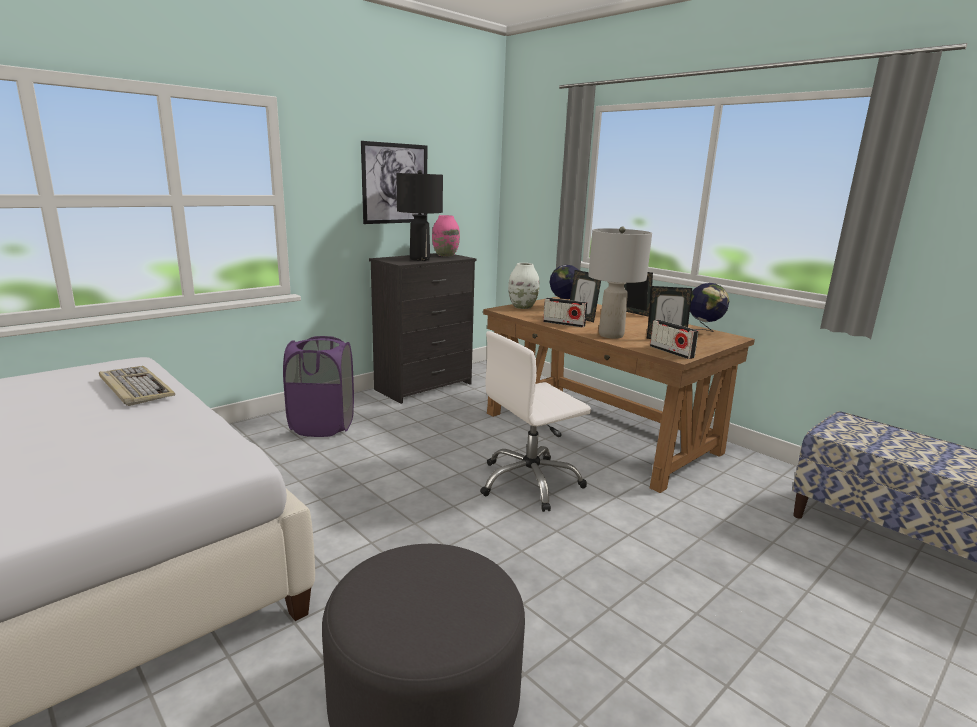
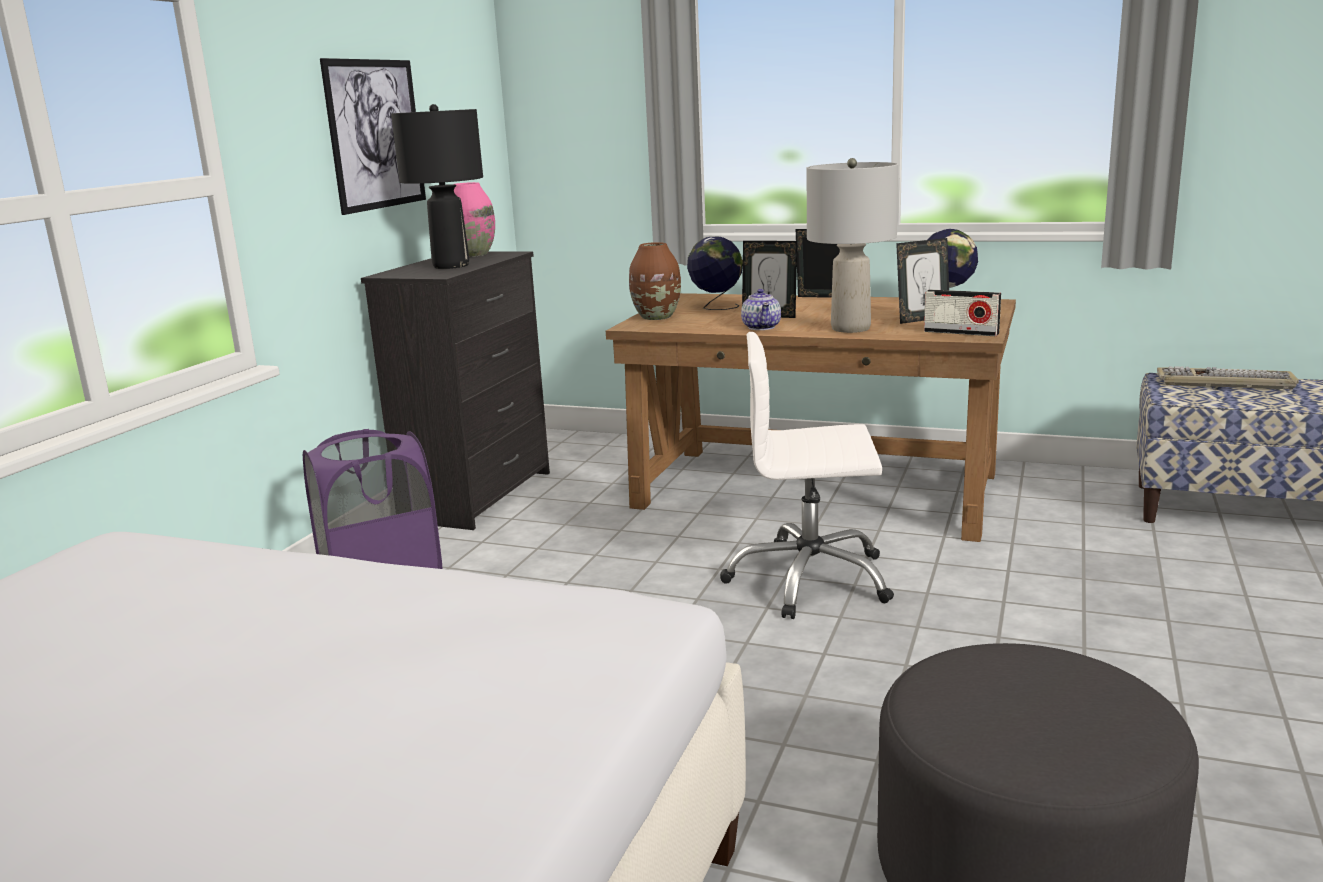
camera: 25 degrees left, 0 degrees up
(135, 388) = (230, 575): keyboard -> keyboard (1224, 382)
(523, 307) = (657, 317): white vase -> brown vase
(530, 482) = (809, 580): white office chair -> white office chair turned 60 degrees clockwise
(564, 324) = (761, 327): radio -> teapot

